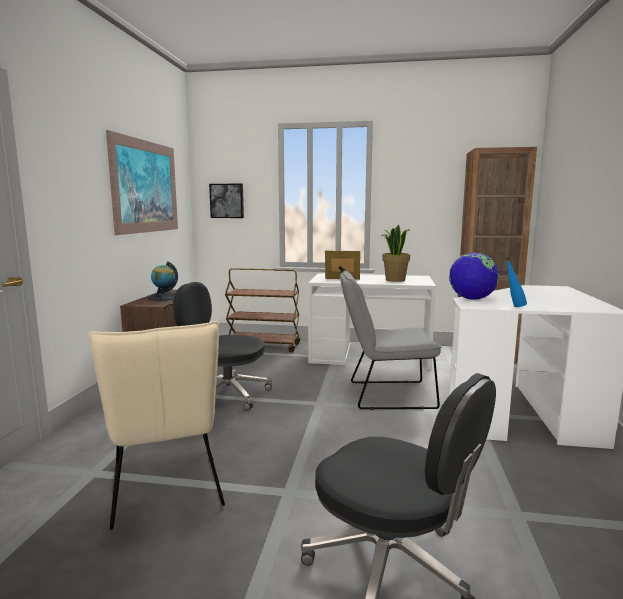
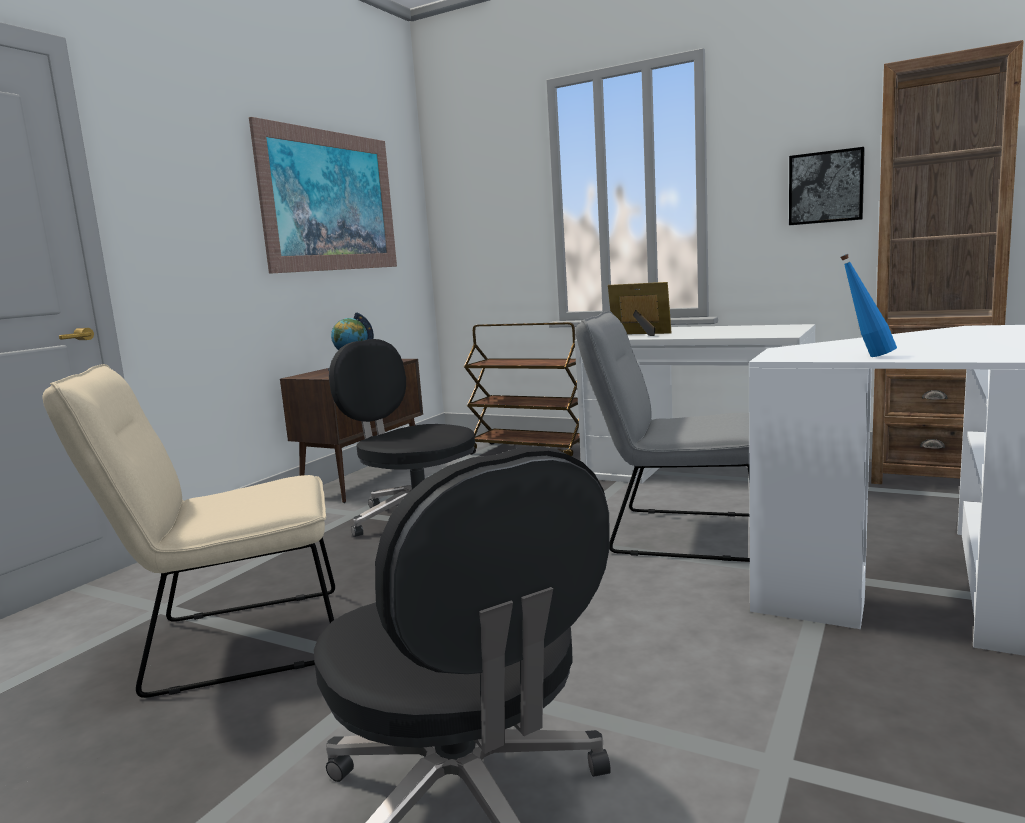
camera: 20 degrees right, 0 degrees up
(166, 491) = (231, 643): beige chair -> beige chair turned 75 degrees clockwise
(227, 201) = (477, 218): picture -> picture (826, 187)
(395, 280) = (734, 332): potted plant -> none
(472, 299) = (802, 348): globe -> none

